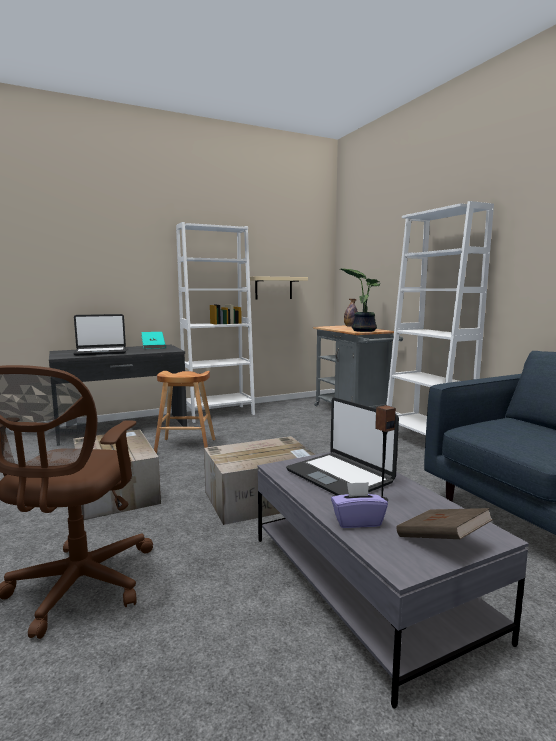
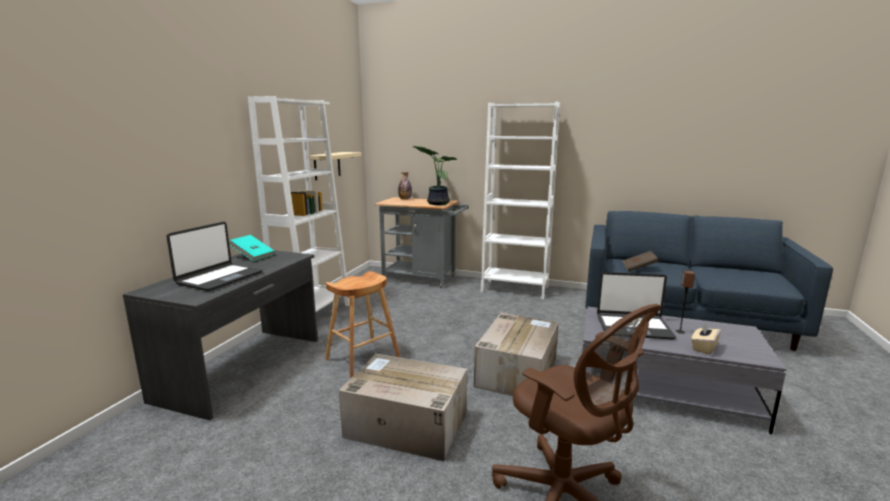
camera: 45 degrees left, 5 degrees up
(357, 521) = (703, 348): purple tissue box -> beige tissue box
(441, 541) = (742, 340): brown book -> brown book (639, 269)

